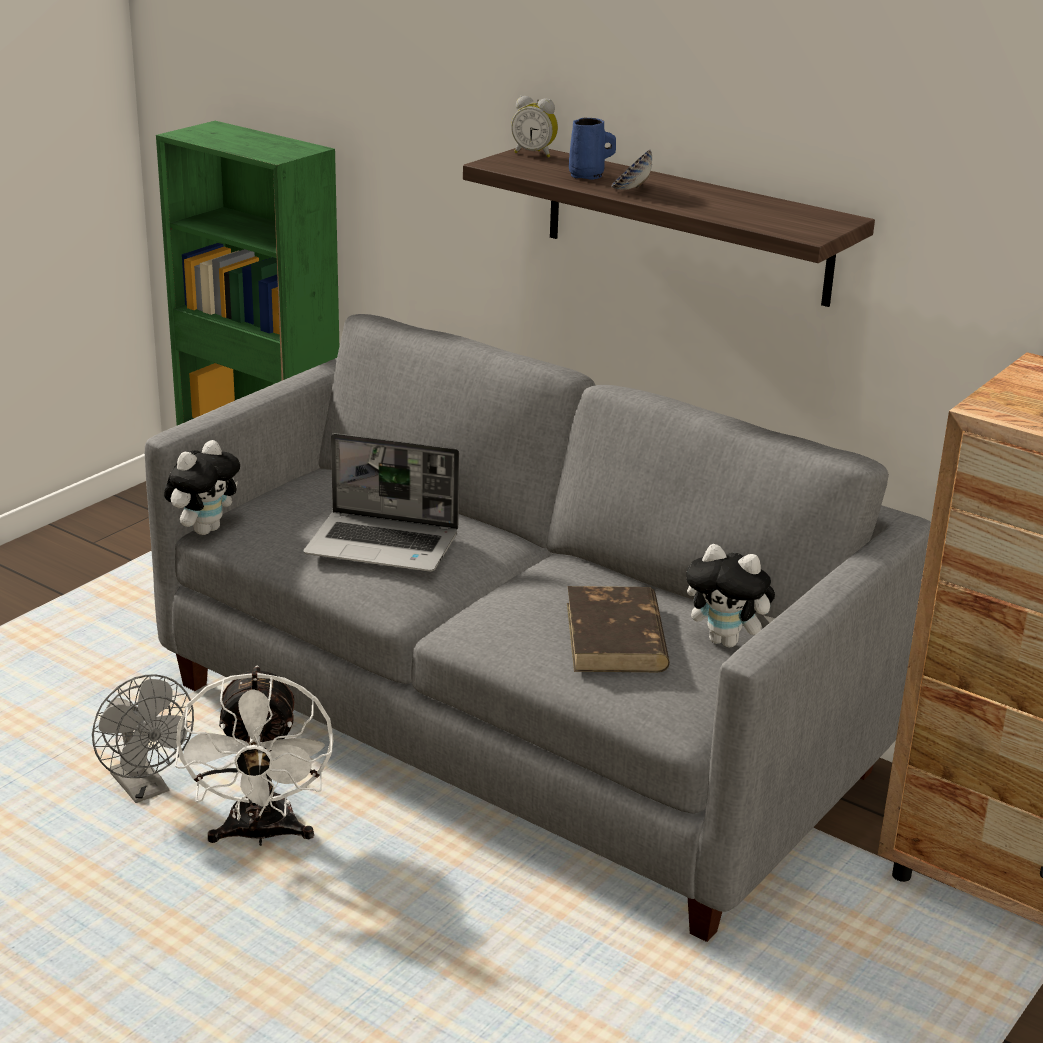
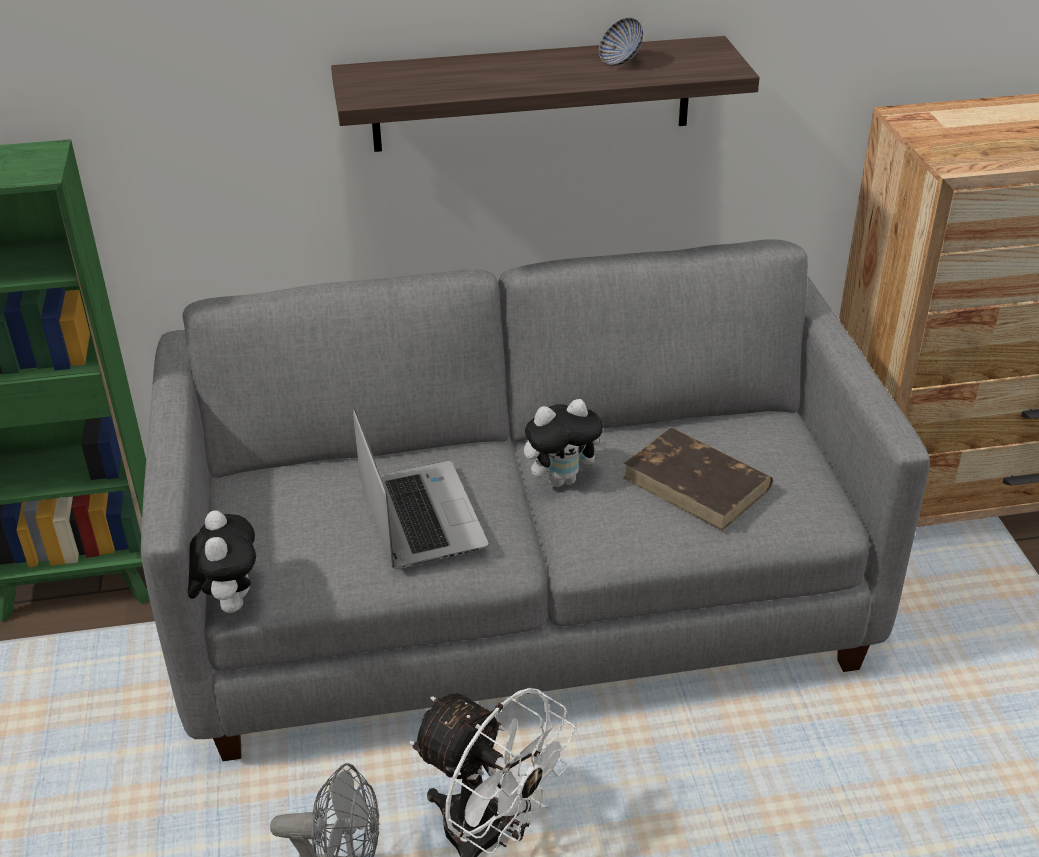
camera: 45 degrees left, 10 degrees up
(384, 545) = (419, 516): laptop -> laptop turned 75 degrees counterclockwise
(534, 154) = (365, 73): alarm clock -> none
(588, 176) = (462, 79): blue mug -> none
(631, 189) = (522, 78): bowl -> bowl (620, 61)
(727, 641) = (756, 438): plush toy -> plush toy (562, 479)

